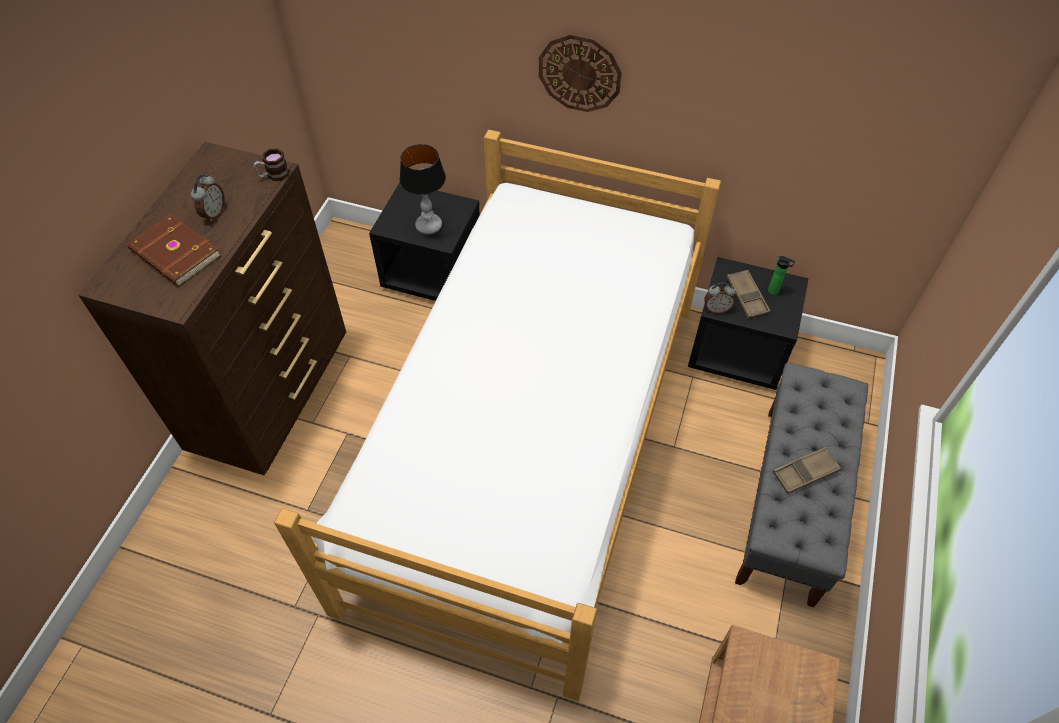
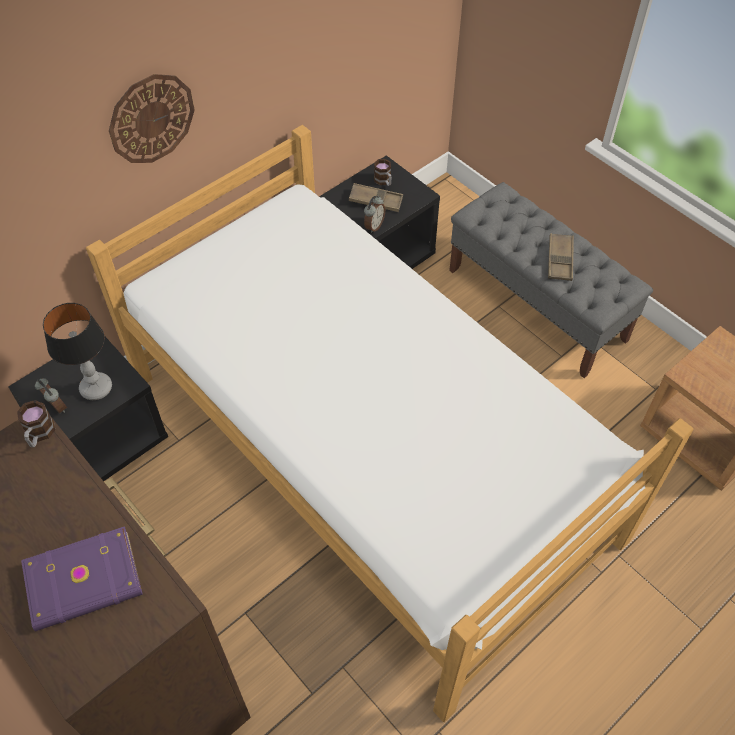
camera: 60 degrees left, 0 degrees up
(174, 254) = (85, 582): brown book -> purple book
(214, 213) = (49, 517): alarm clock -> alarm clock (56, 407)
(775, 291) = (384, 181): bottle -> mug

